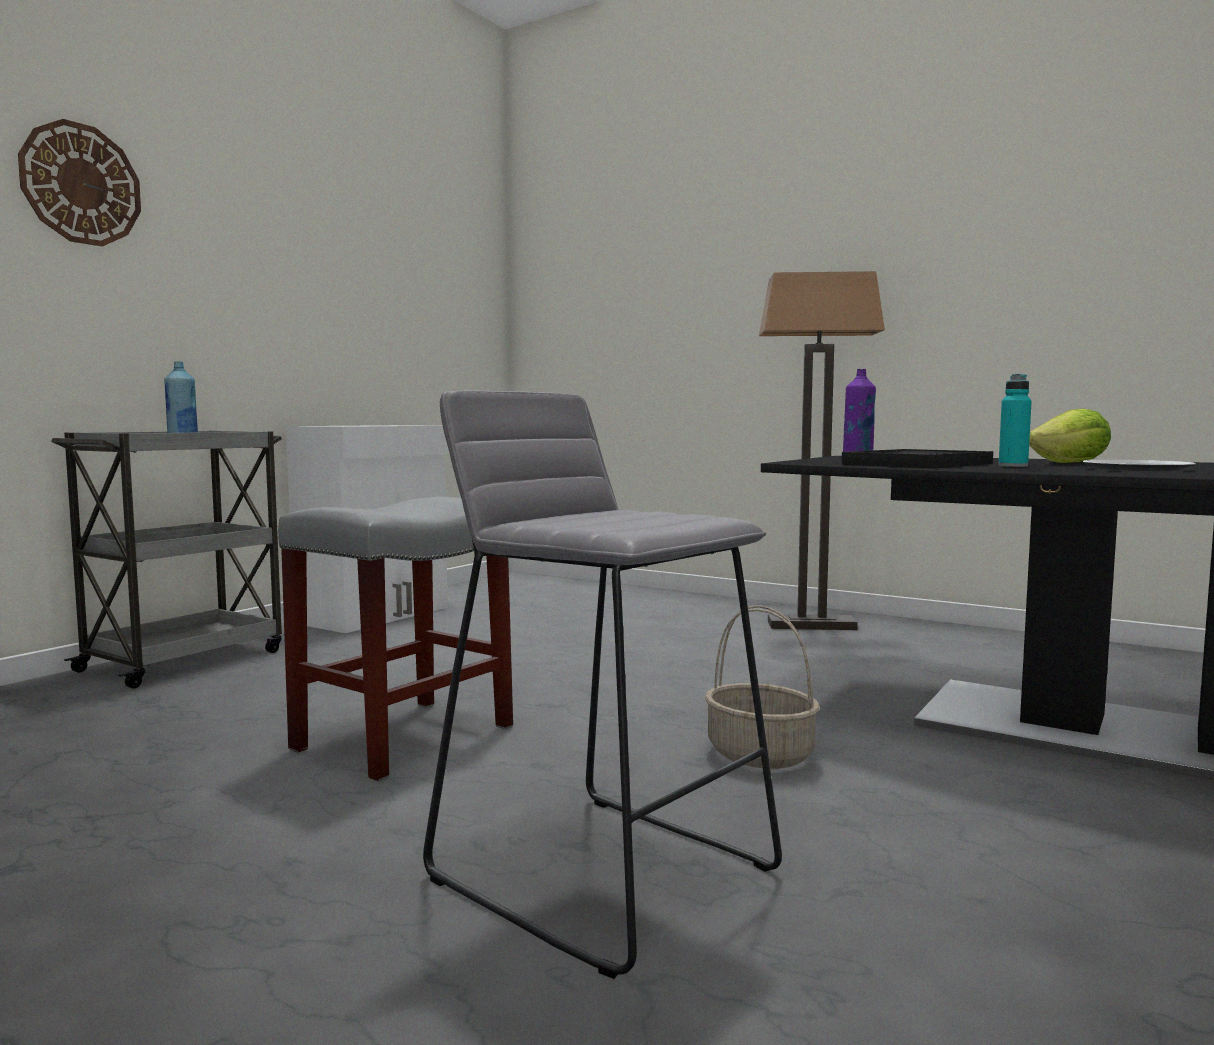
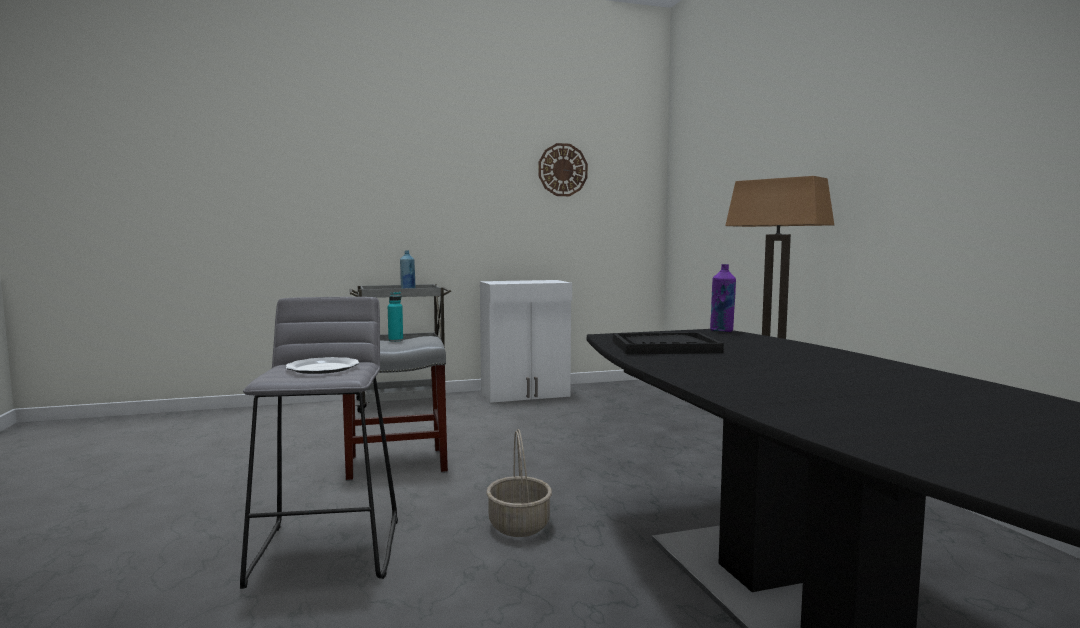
camera: 40 degrees right, 0 degrees up
(81, 184) = (372, 165): wall clock -> wall clock (562, 170)
(1013, 466) = (703, 358): turquoise bottle -> turquoise bottle (395, 340)
(1070, 463) = (791, 360): lettuce -> none
(1138, 469) = (762, 375): plate -> plate (322, 368)

